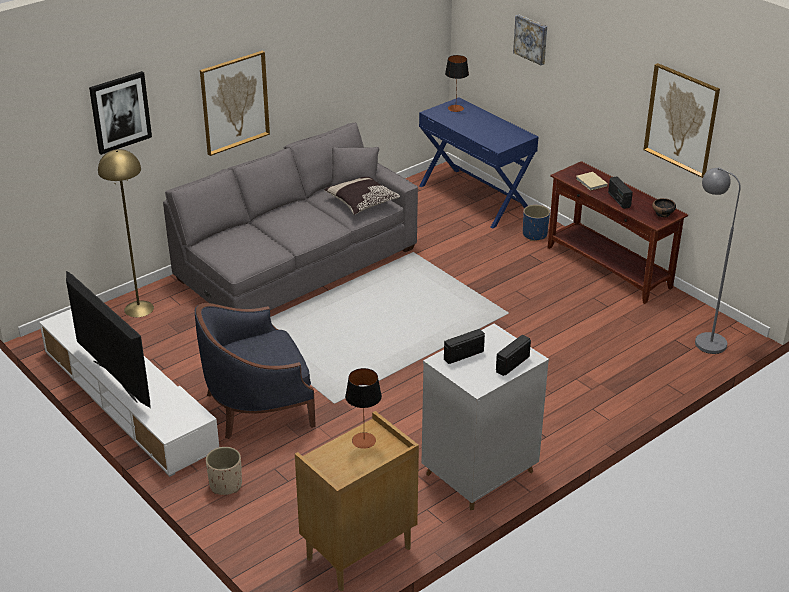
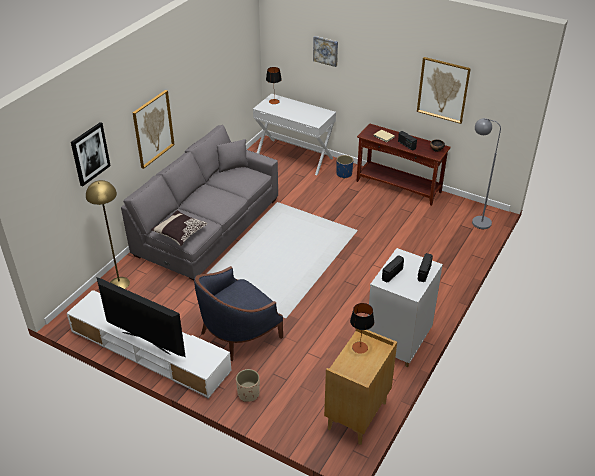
camera: 20 degrees left, 5 degrees up
(362, 202) = (245, 178): pillow -> pillow (180, 232)
(474, 197) = (294, 156): blue console table -> white console table

